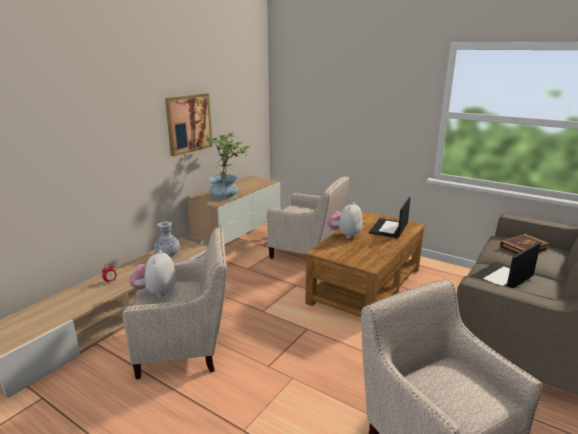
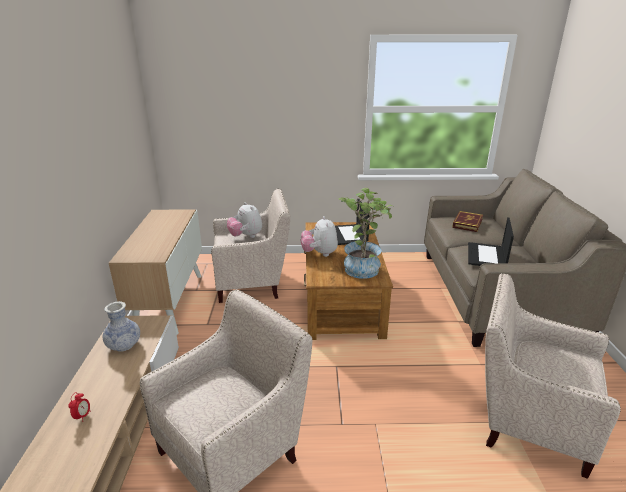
camera: 35 degrees left, 5 degrees up
(156, 292) = (195, 403): plush toy -> plush toy (246, 236)
(189, 123) = (90, 158): picture -> none
(228, 194) = (157, 242): potted plant -> potted plant (363, 267)

